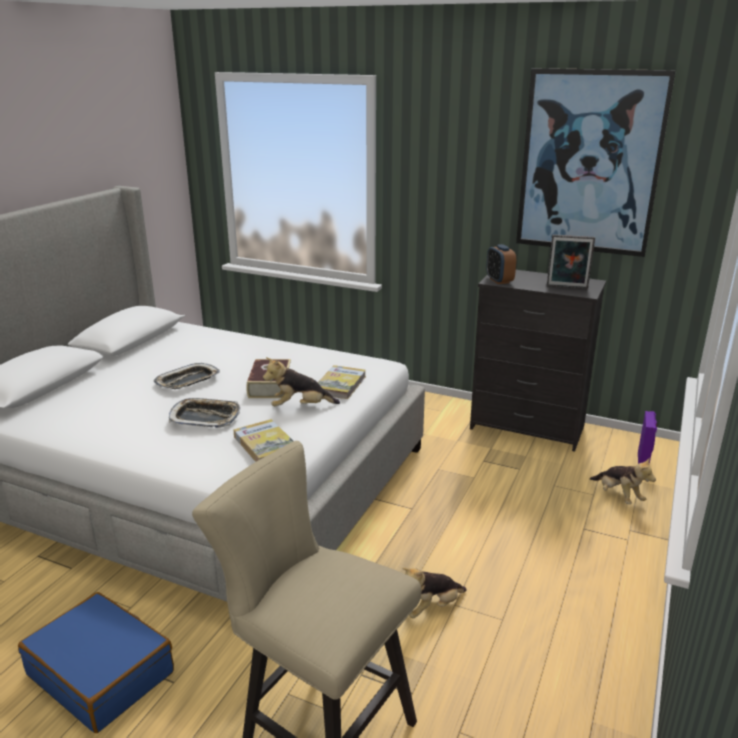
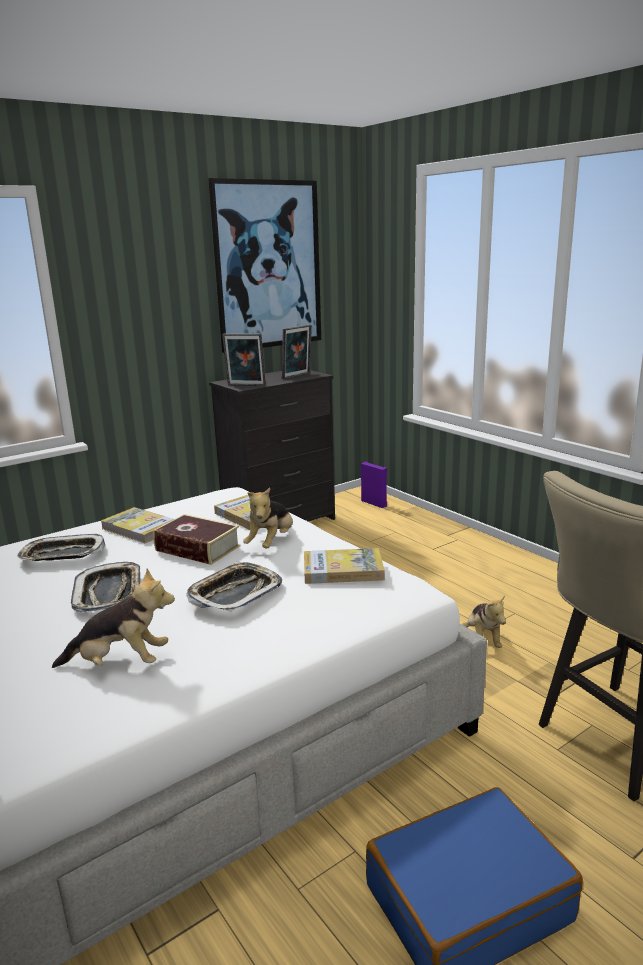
camera: 60 degrees left, 5 degrees down
(230, 351) = (62, 554): none -> tray
(287, 357) = (139, 528): none -> book
(499, 280) = (245, 386): alarm clock -> picture frame
(618, 496) = (406, 525): plush toy -> plush toy (120, 663)

